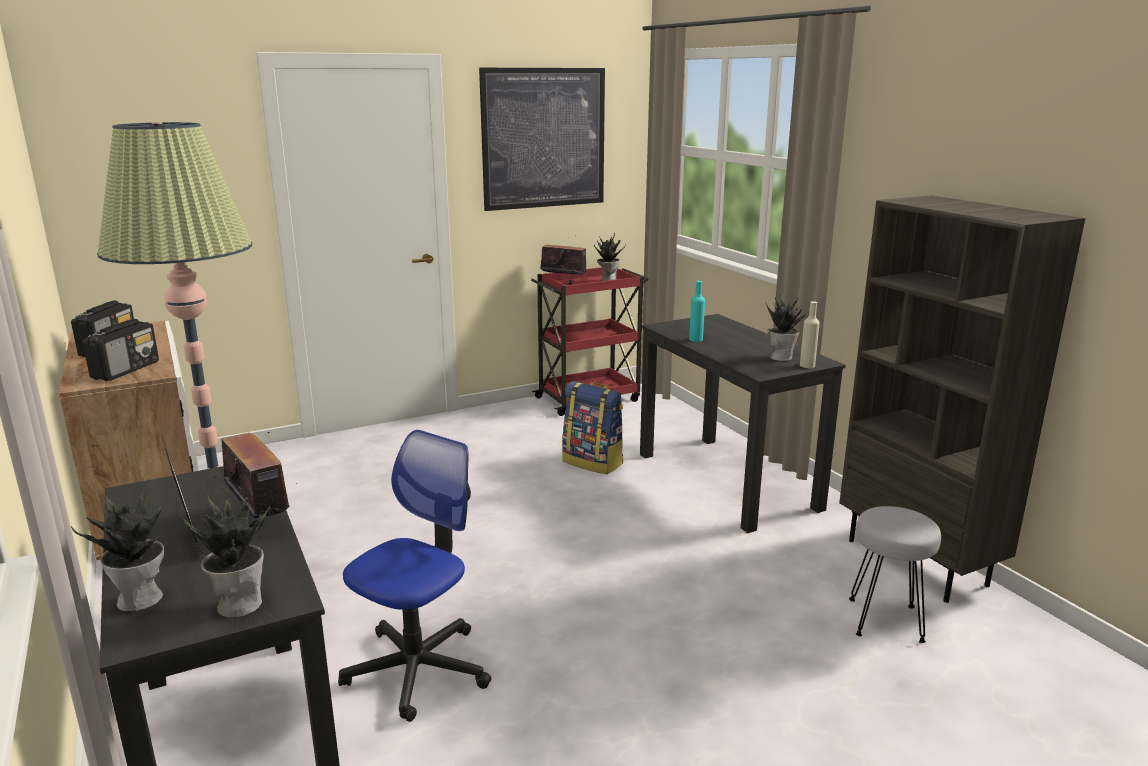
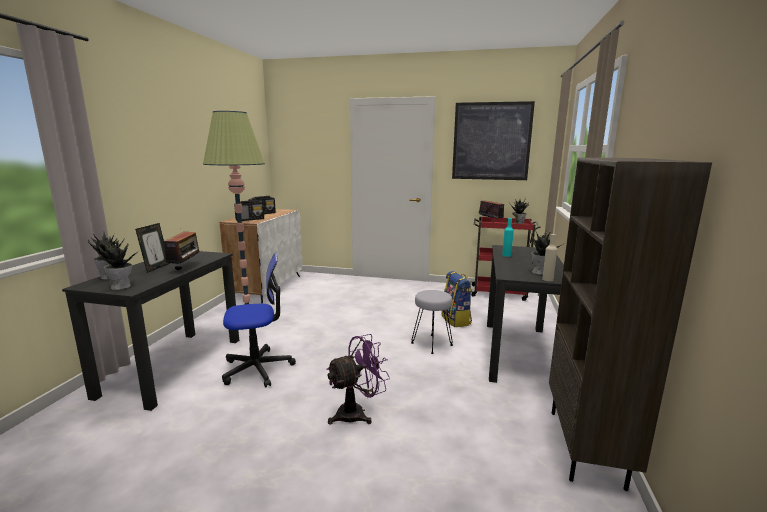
camera: 40 degrees right, 5 degrees down
(668, 650) = (357, 413): none -> purple fan
(884, 620) = (503, 465): grey stool -> grey stool (431, 344)

